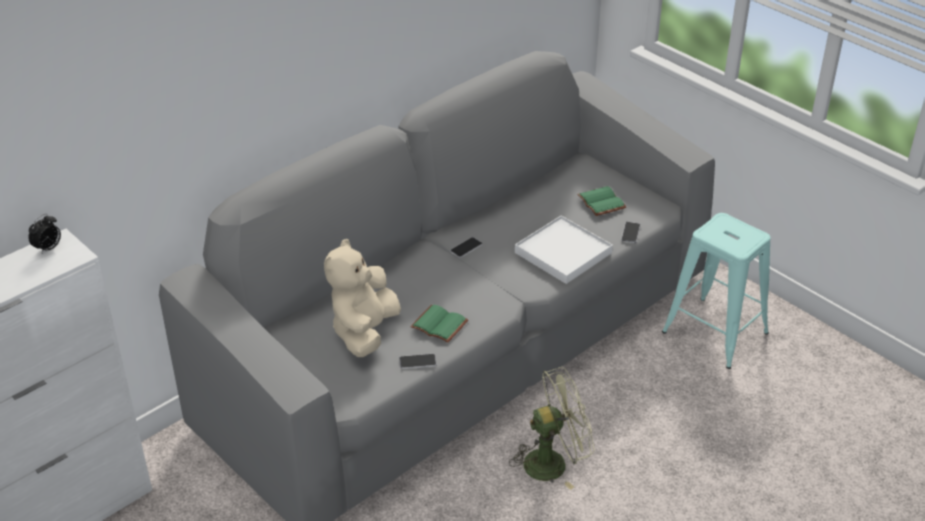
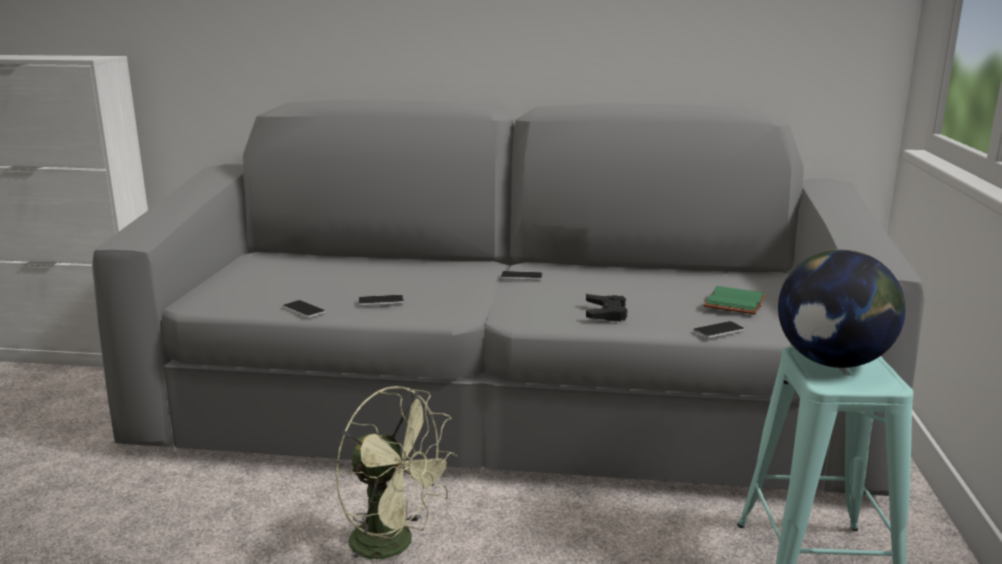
camera: 50 degrees right, 20 degrees down
(48, 248) = (91, 56): alarm clock -> none
(364, 332) = (323, 283): beige plush toy -> none
(440, 324) = (381, 301): green book -> phone
(563, 253) = (606, 313): white tray -> black game controller
(724, 234) = (832, 362): none -> globe

